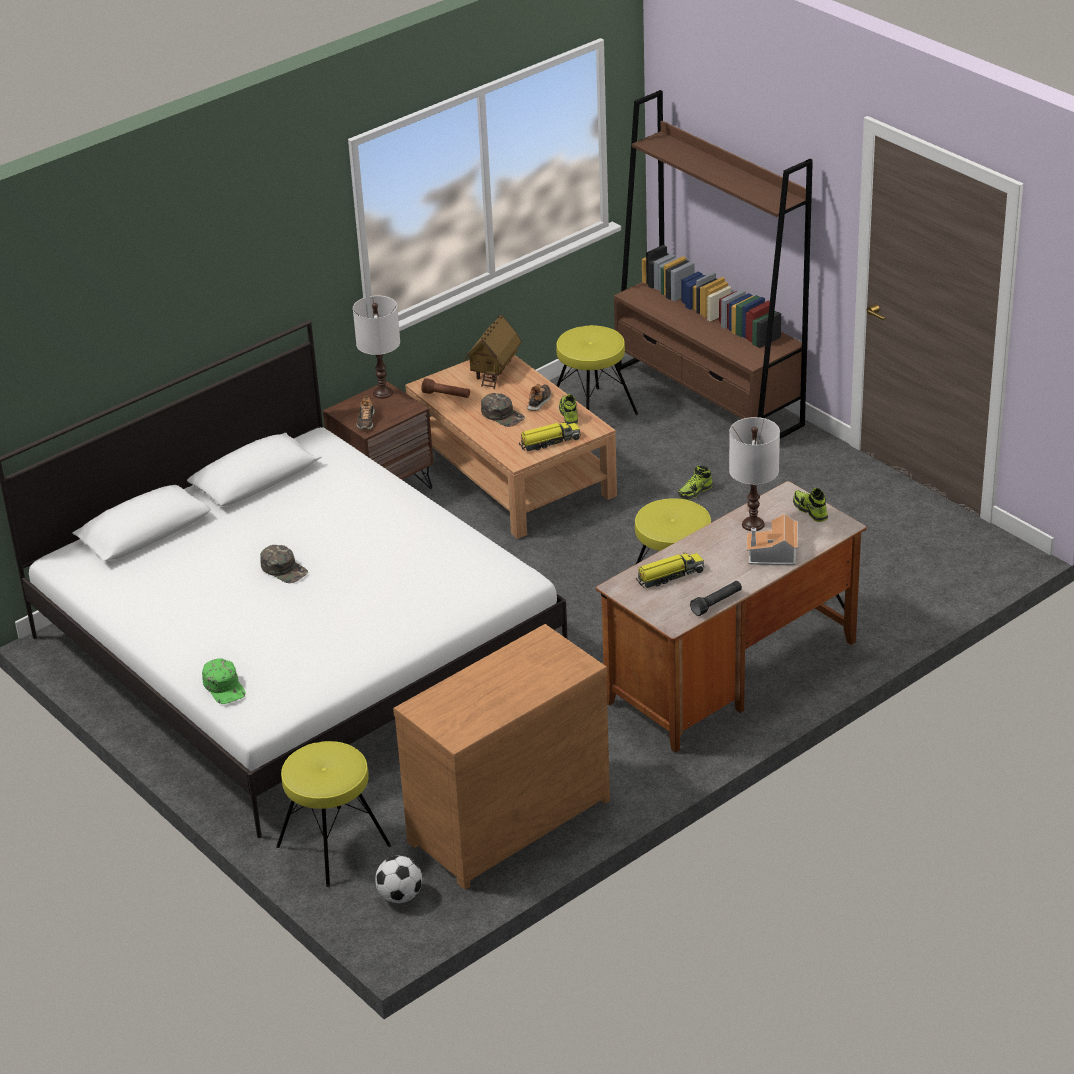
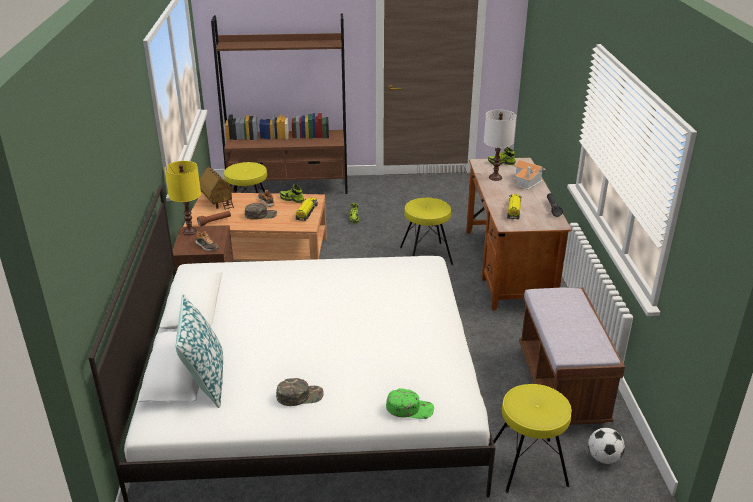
camera: 55 degrees left, 5 degrees down
(146, 552) = (205, 380): none -> pillow
(284, 569) = (309, 332): green cap -> green cap (300, 395)
(383, 393) = (190, 231): white table lamp -> yellow table lamp
(504, 818) = (562, 385): brown dresser -> brown bench

